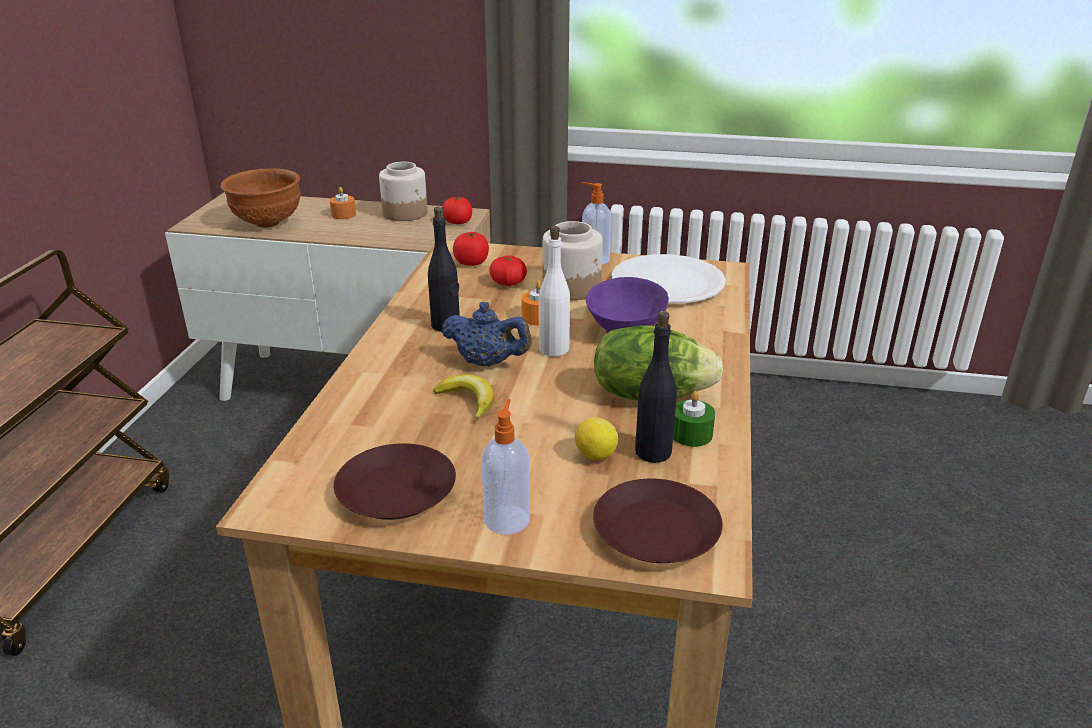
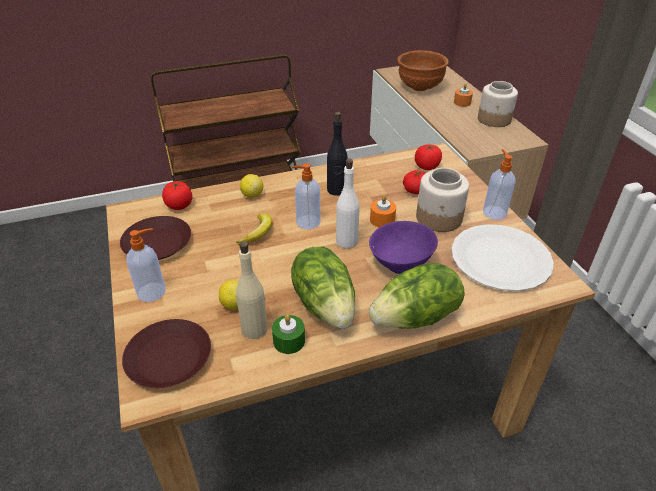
camera: 60 degrees right, 10 degrees up
(376, 384) = (252, 195): none -> lemon
(457, 222) = (509, 142): tomato -> tomato (179, 205)
(487, 363) = (307, 222): blue teapot -> soap dispenser
(653, 452) = (255, 329): black bottle -> beige bottle
(714, 350) = (416, 318): none -> lettuce

